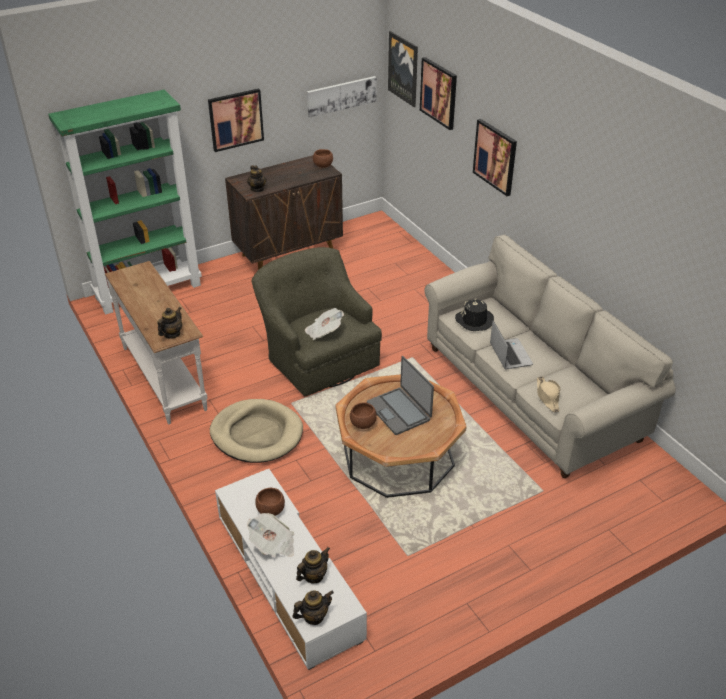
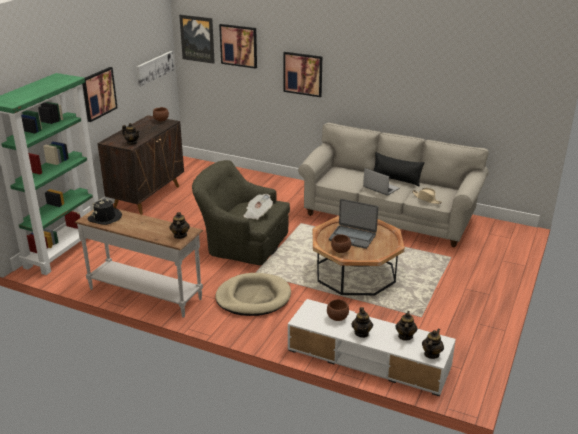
camera: 35 degrees left, 10 degrees down
(273, 545) = (361, 333): newspaper -> teapot
(474, 321) = (341, 179): black hat -> black hat (105, 218)
(547, 349) = (396, 179): none -> black pillow

